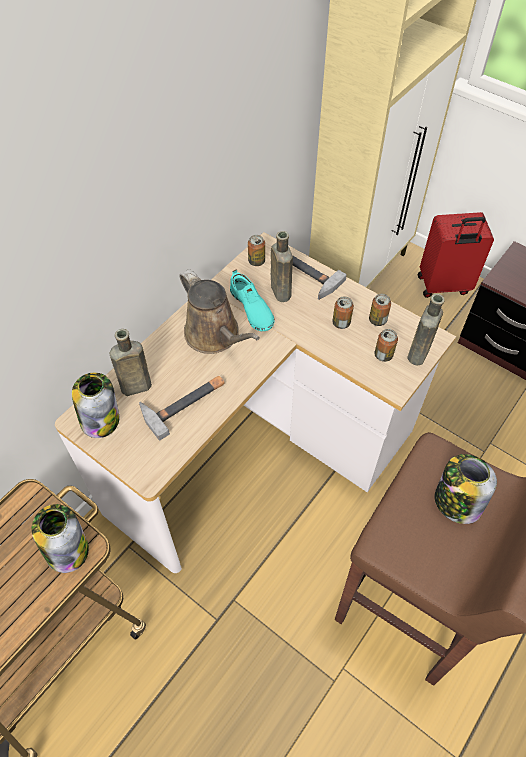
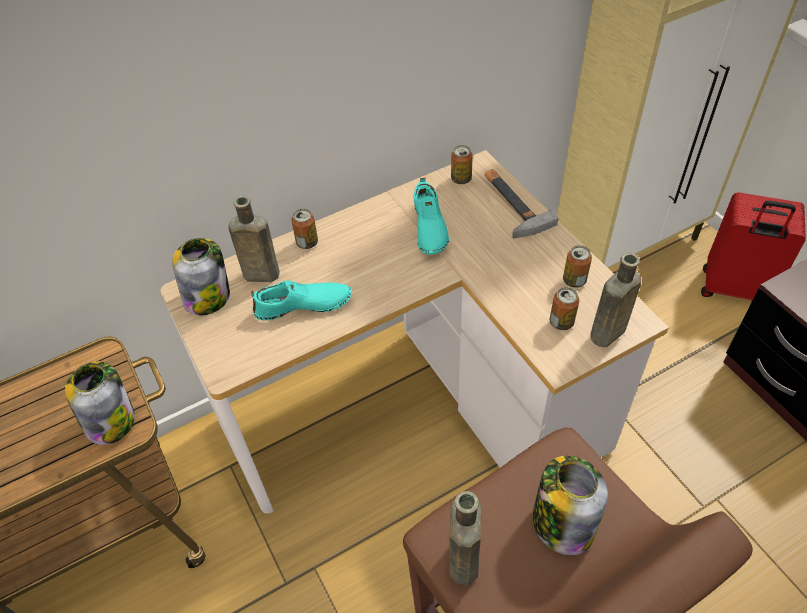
camera: 25 degrees right, 5 degrees down
(184, 402) = (303, 306): hammer -> turquoise shoe
(215, 335) = (373, 245): brown watering can -> none
(280, 290) = (472, 216): brown bottle -> brown bottle (463, 556)
(341, 323) = (527, 271): can -> can (307, 242)

